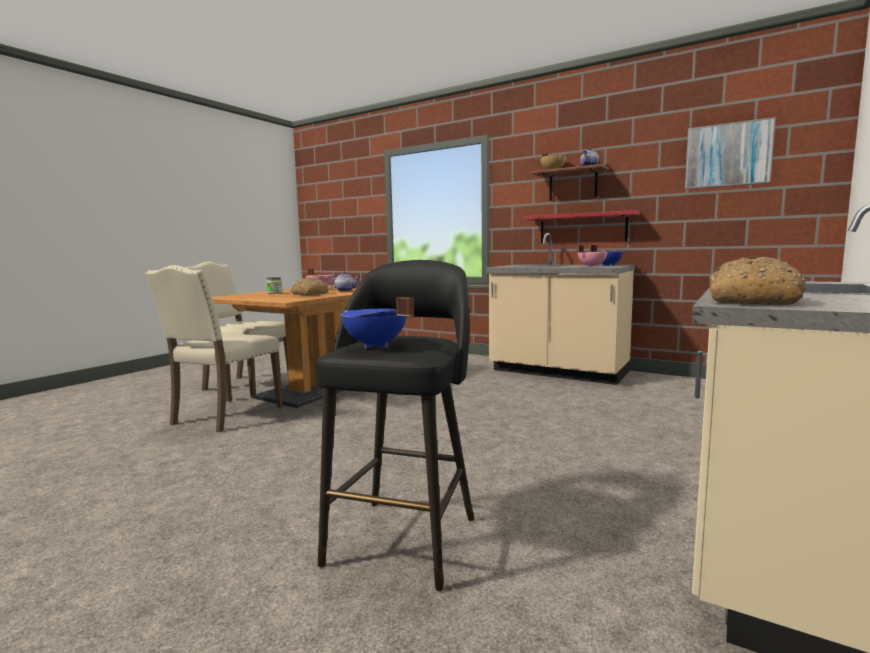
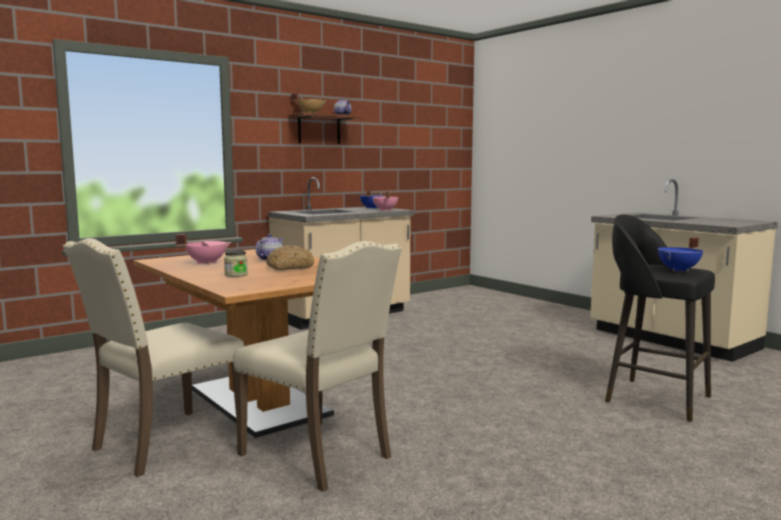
camera: 70 degrees left, 0 degrees up
(582, 228) = (328, 172): red shelf -> none
(728, 155) = (420, 120): picture -> none
(750, 301) = (721, 224): bread -> none

